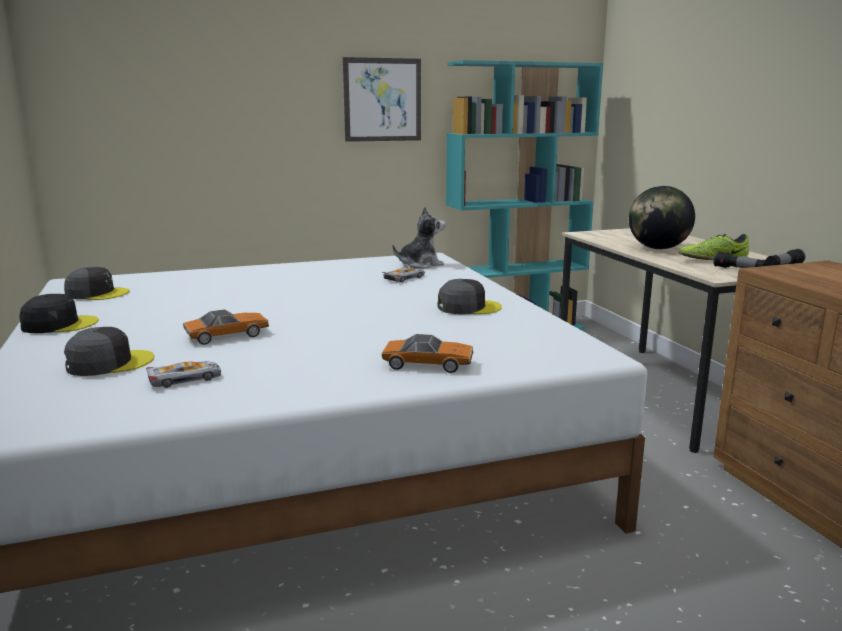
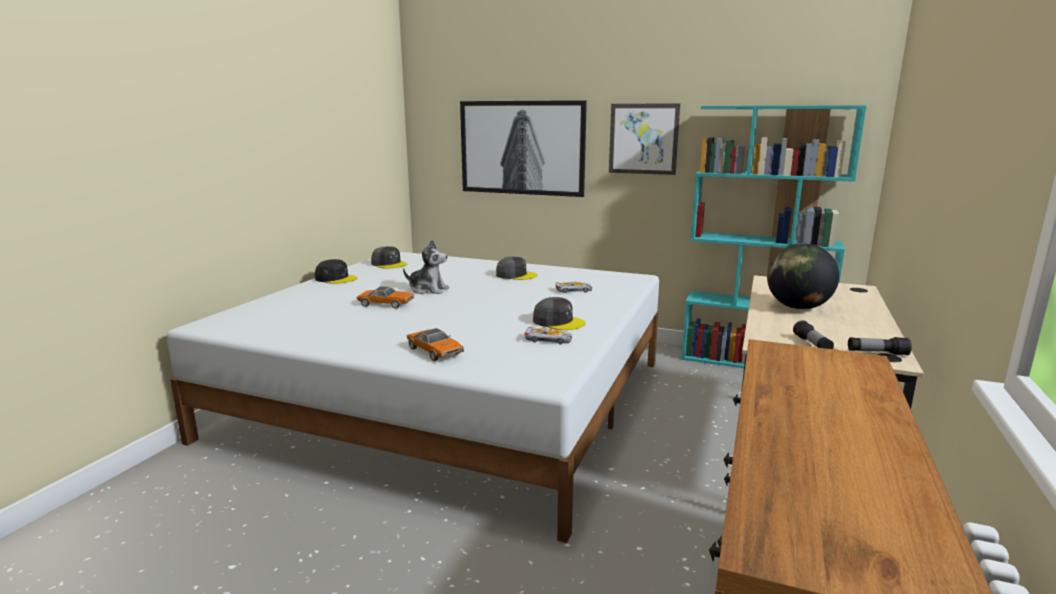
camera: 40 degrees right, 0 degrees up
(109, 363) = (308, 305): grey cap -> grey cap (516, 275)
(185, 379) = (315, 323): toy car -> toy car (548, 340)
(225, 114) = (521, 148): none -> picture
(420, 265) = (612, 282): plush toy -> plush toy (428, 290)
(712, 260) = (816, 330): shoe -> none

